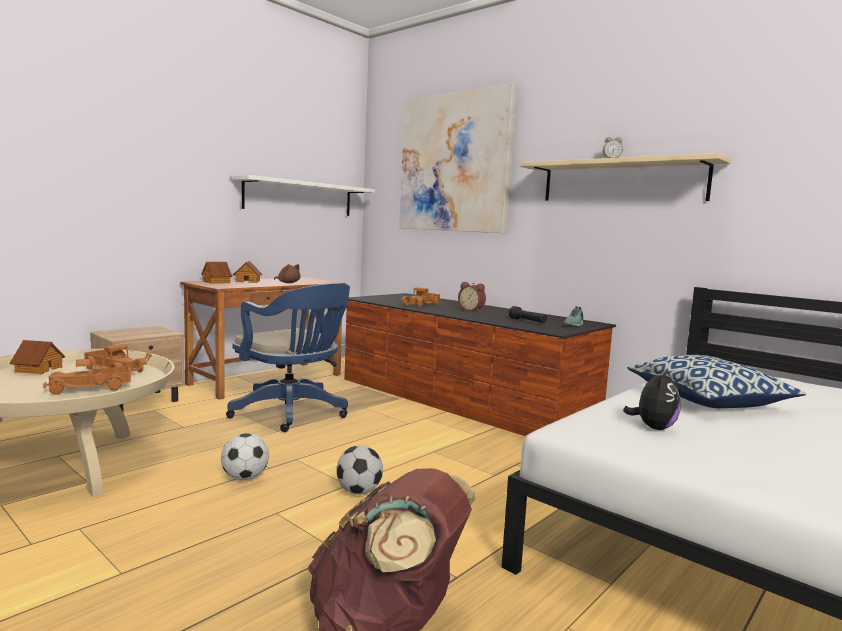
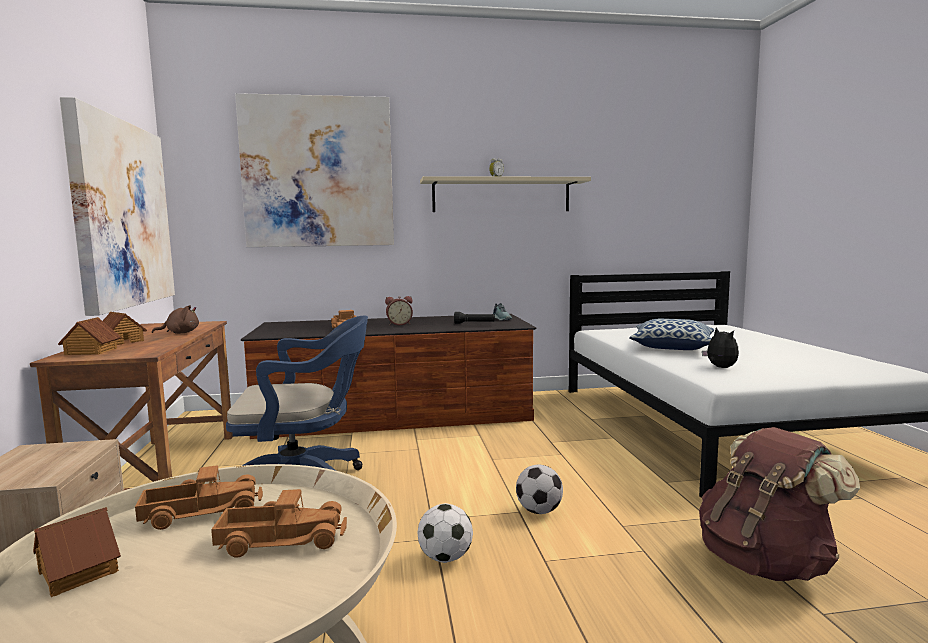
camera: 50 degrees left, 0 degrees up
(89, 388) = (282, 539): toy truck -> toy truck turned 105 degrees counterclockwise
(299, 197) = (121, 214): white shelf -> picture

